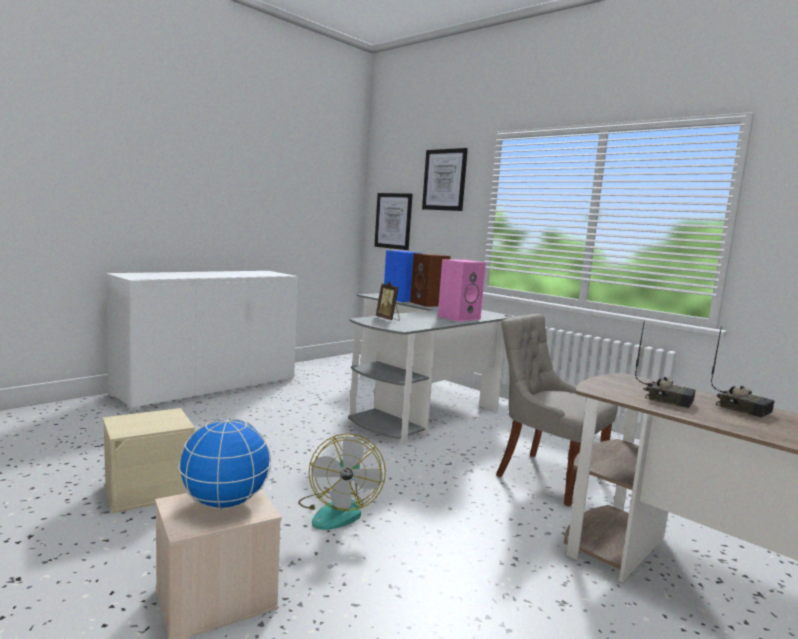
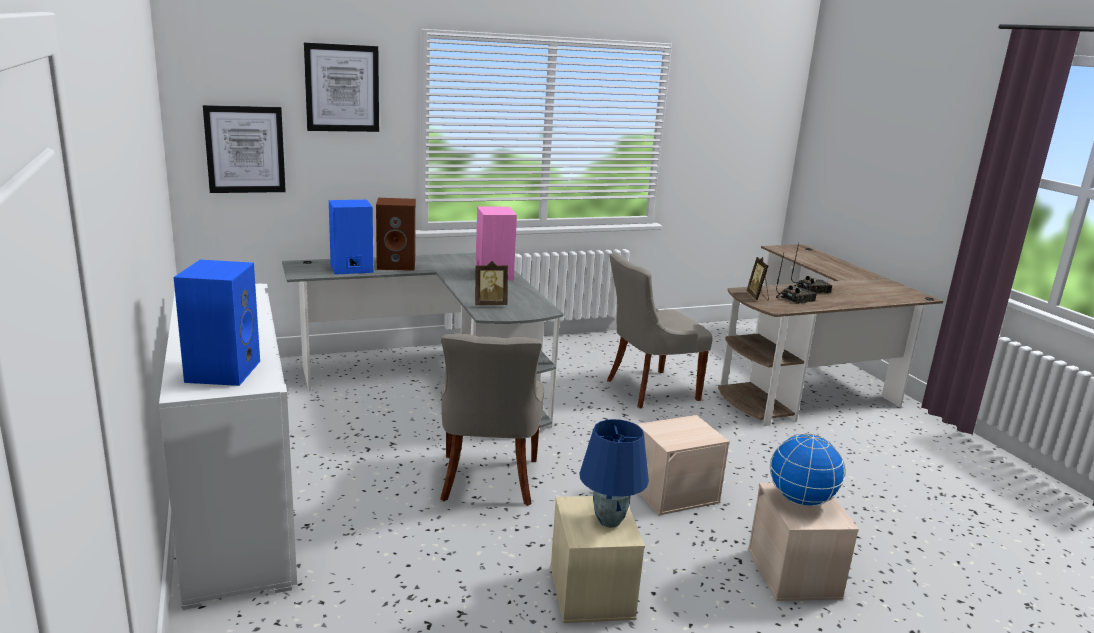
camera: 65 degrees left, 10 degrees up
(146, 425) = (609, 521): none -> blue table lamp
(152, 275) = (222, 370): none -> blue speaker
(290, 436) = (488, 481): none -> grey chair
(338, 510) = (674, 492): fan -> beige storage box
(623, 383) = (757, 297): none -> picture frame

